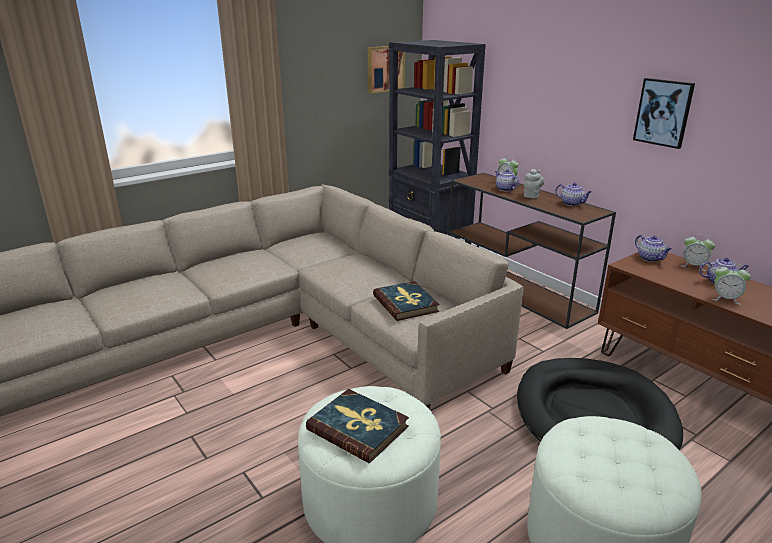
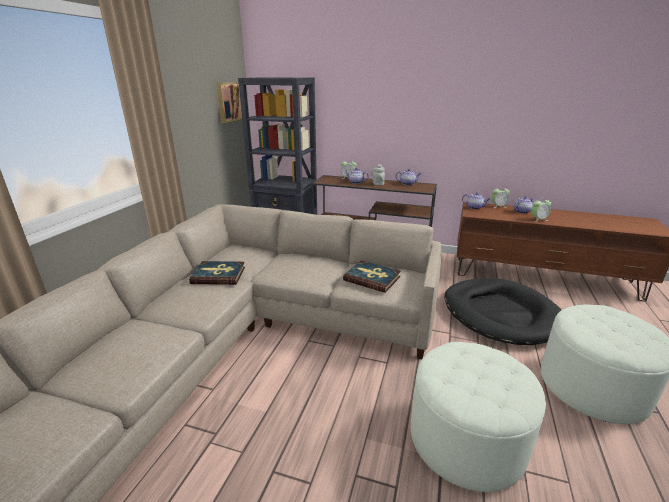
camera: 35 degrees left, 0 degrees up
(358, 428) = (482, 383): book -> book (218, 275)
(663, 112) = (463, 114): picture -> none

